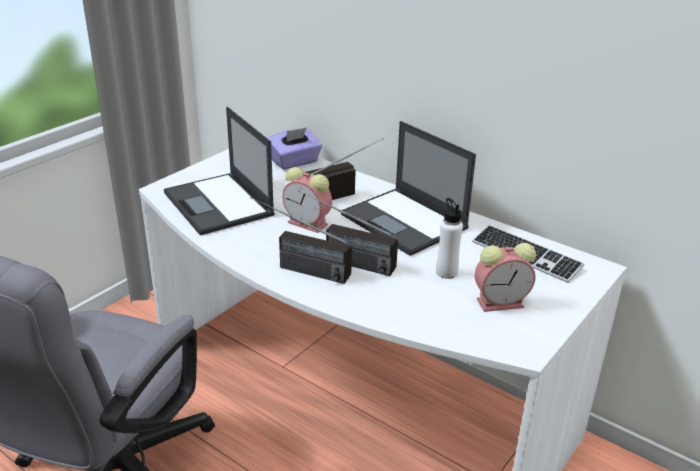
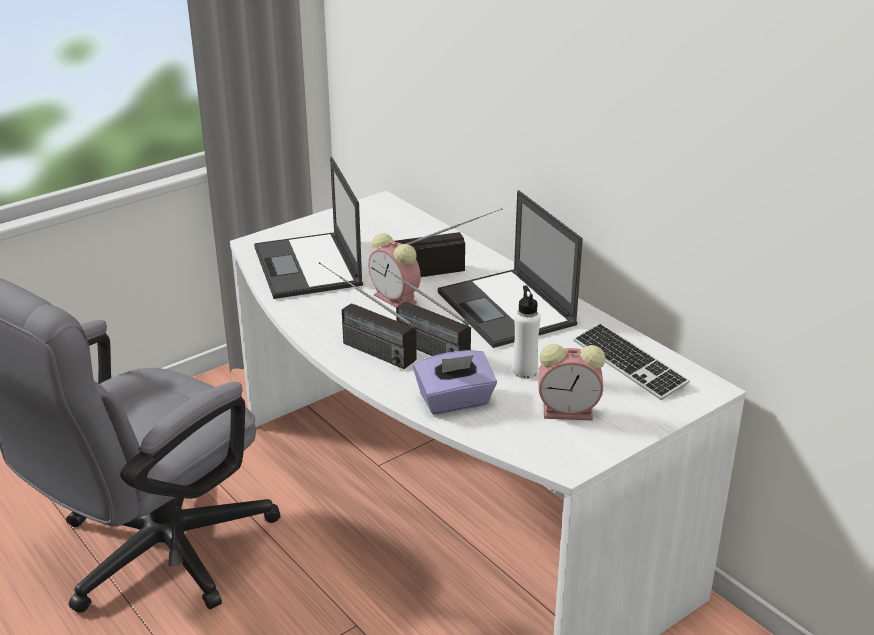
camera: 15 degrees right, 0 degrees up
(295, 162) = (414, 226): purple tissue box -> purple tissue box (455, 401)

